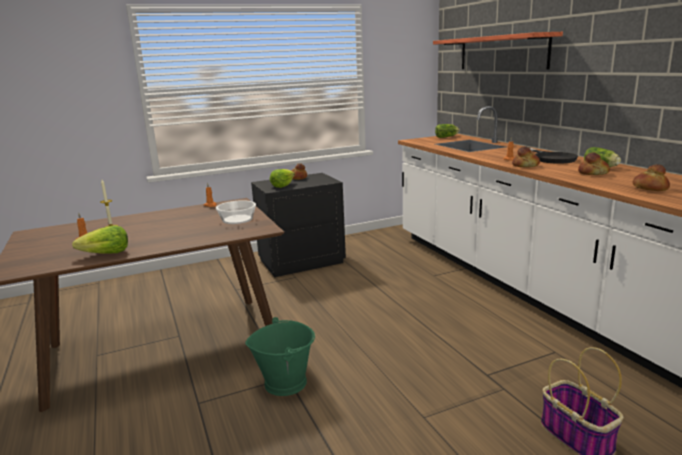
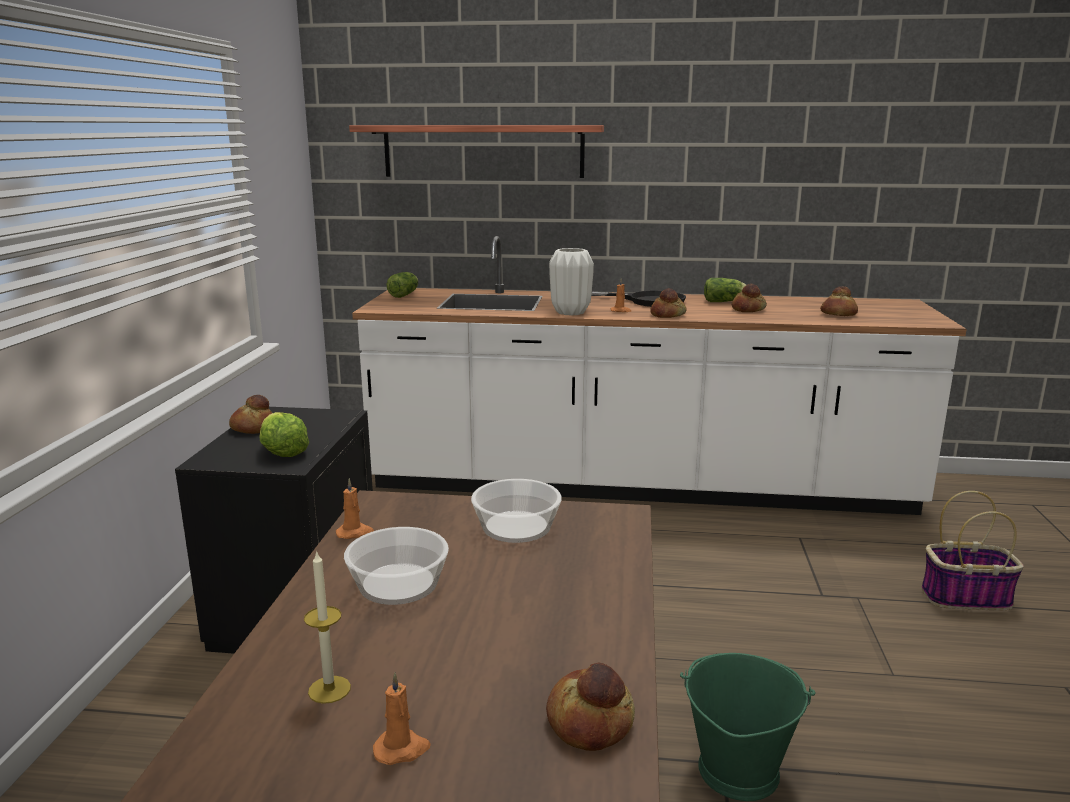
camera: 60 degrees left, 0 degrees up
(105, 254) = (591, 721): lettuce -> bread
(178, 218) = (397, 584): none -> bowl
(481, 155) = (570, 312): none -> white vase

